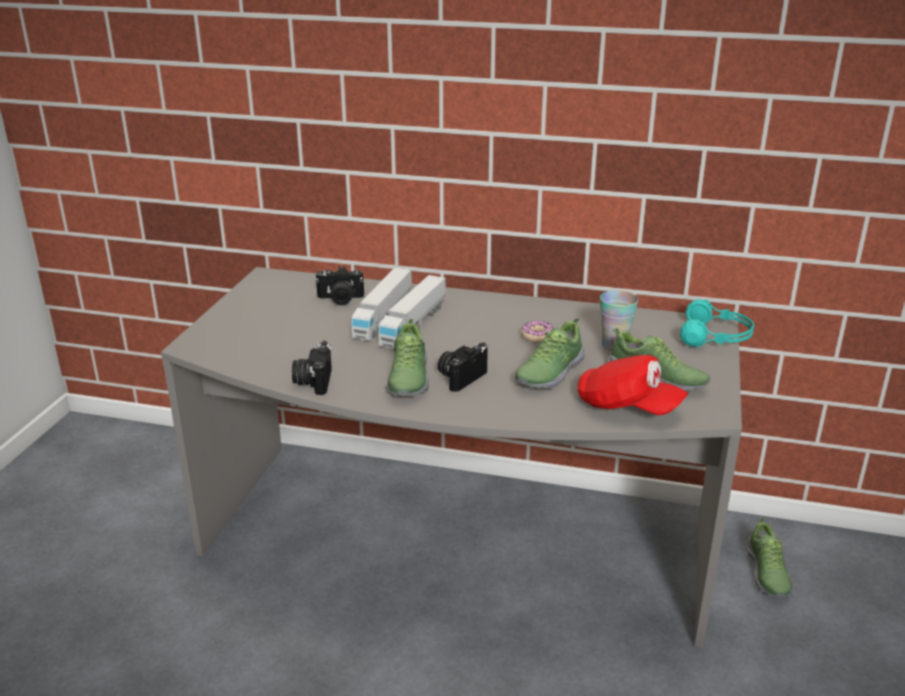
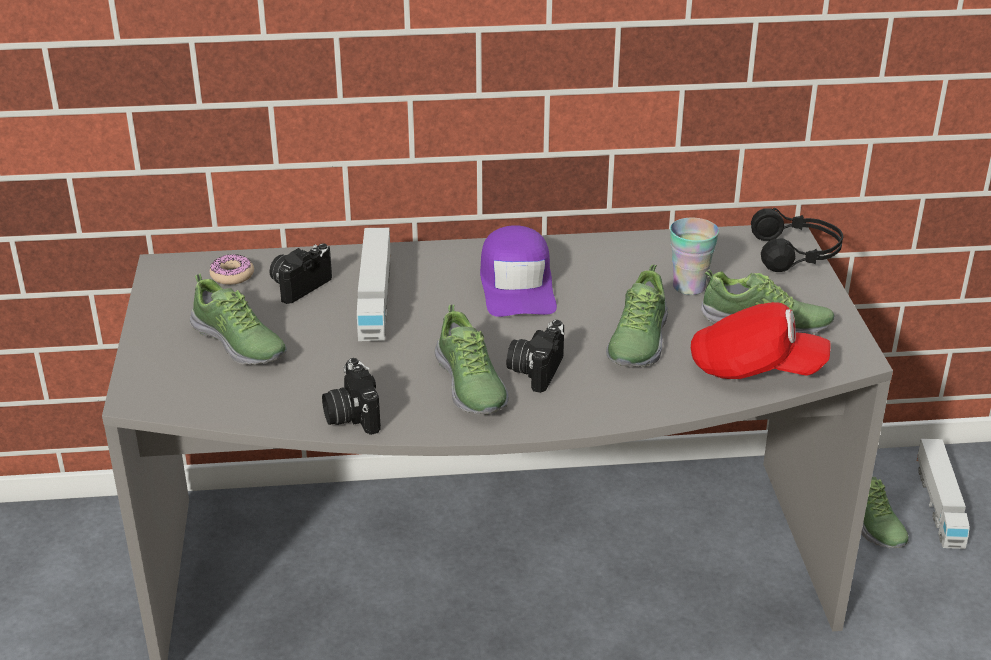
camera: 20 degrees left, 5 degrees up
(276, 326) = (240, 344): none -> shoe
(340, 299) = (298, 285): camera -> camera turned 150 degrees clockwise
(414, 324) = (424, 304): toy truck -> toy truck (939, 505)
(488, 323) = (517, 285): none -> purple cap
(538, 336) = (591, 293): donut -> donut (232, 275)
(715, 337) = (796, 253): turquoise headphones -> black headphones

